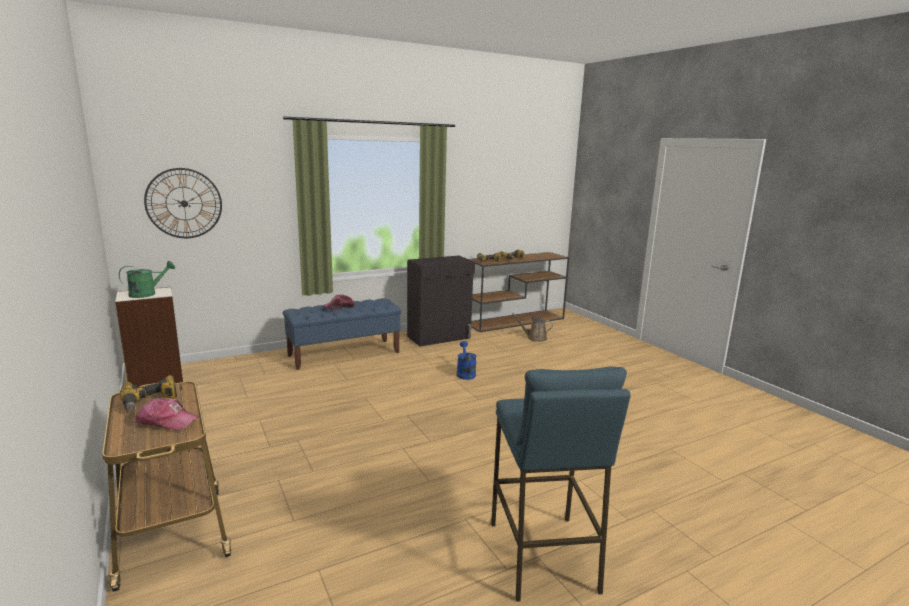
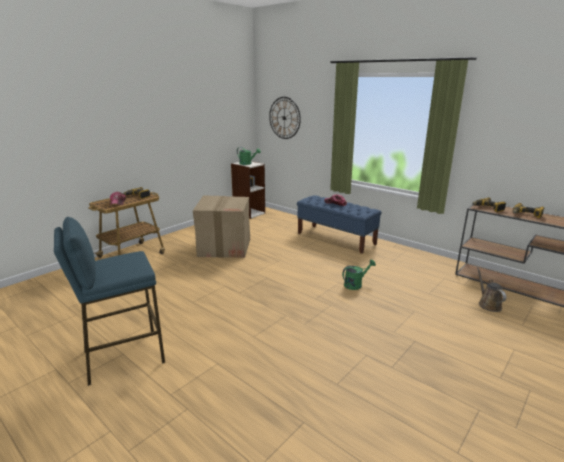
camera: 70 degrees right, 5 degrees up
(271, 428) = (225, 247): none -> cardboard box
(439, 337) = (413, 261): black cabinet -> none
(465, 373) = (355, 284): blue watering can -> green watering can

